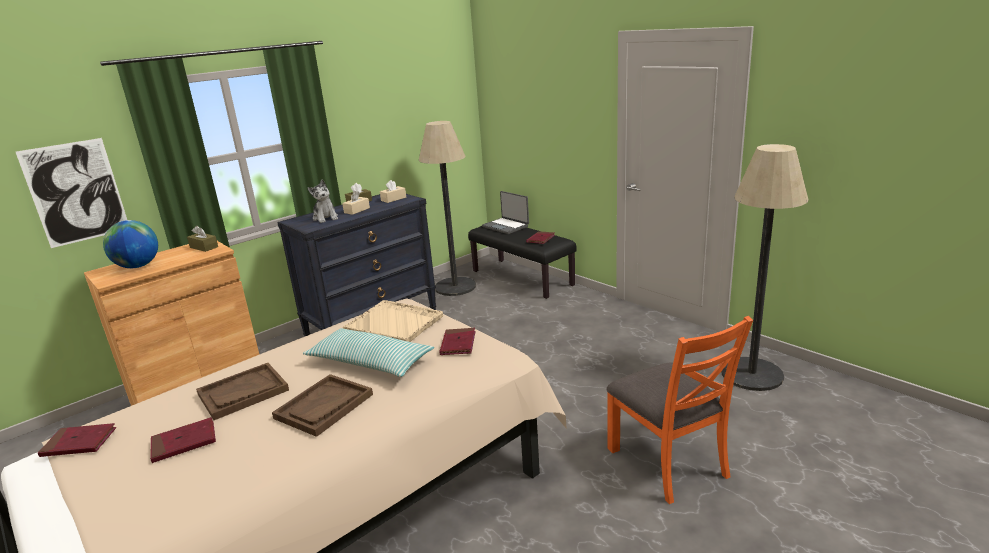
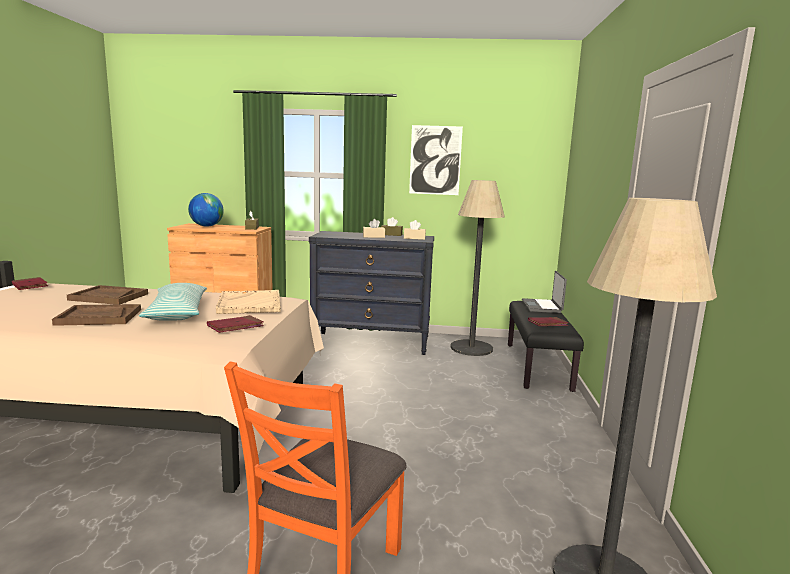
camera: 45 degrees right, 10 degrees down
(76, 192) = (207, 174): picture -> picture (435, 160)
(184, 442) = (35, 302): red book -> none
(325, 218) = (346, 235): plush toy -> none

